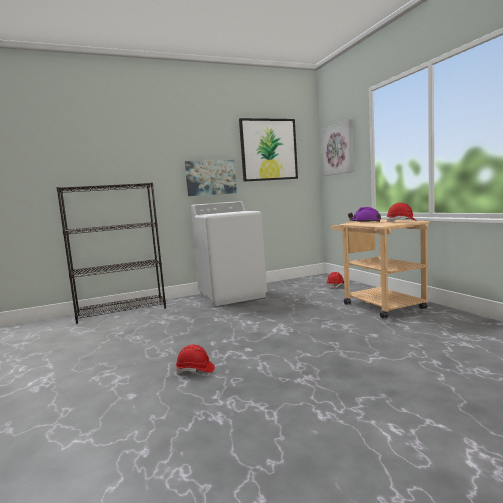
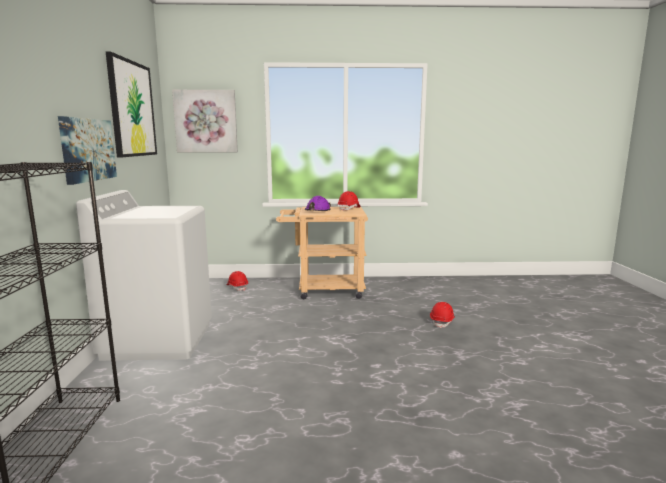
camera: 70 degrees left, 5 degrees up
(195, 370) = (410, 403): red hard hat -> red hard hat (442, 322)

